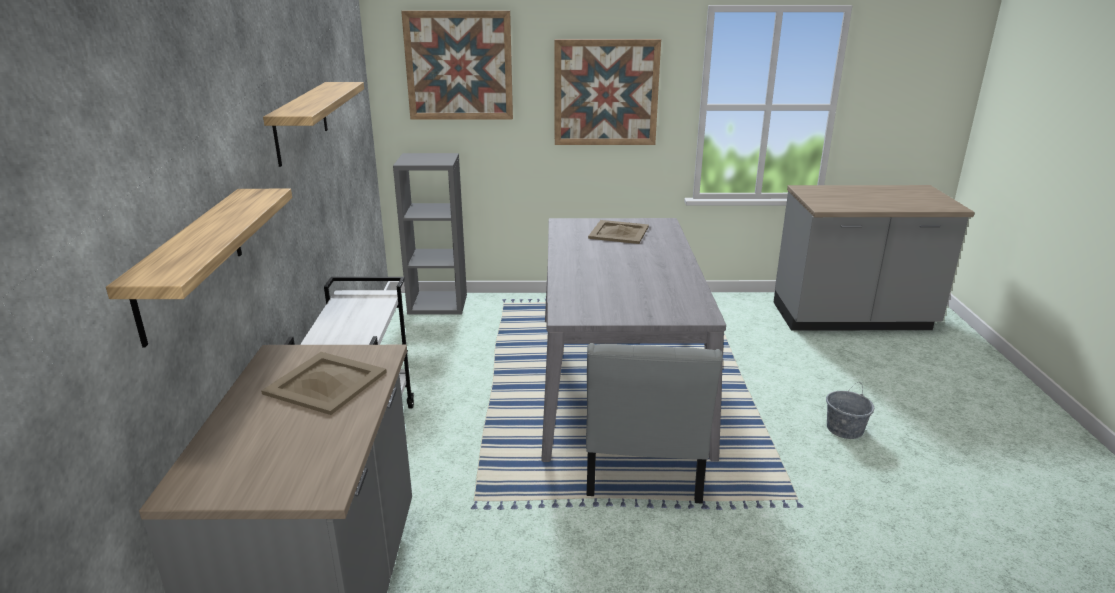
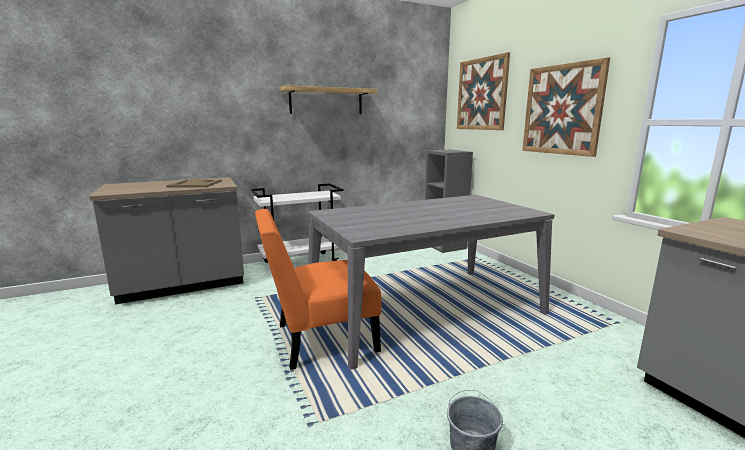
camera: 65 degrees right, 10 degrees down
(190, 262) = (185, 122): shelf -> none
(618, 232) = (483, 206): beige tray -> none
(643, 469) = (319, 339): grey chair -> orange chair

